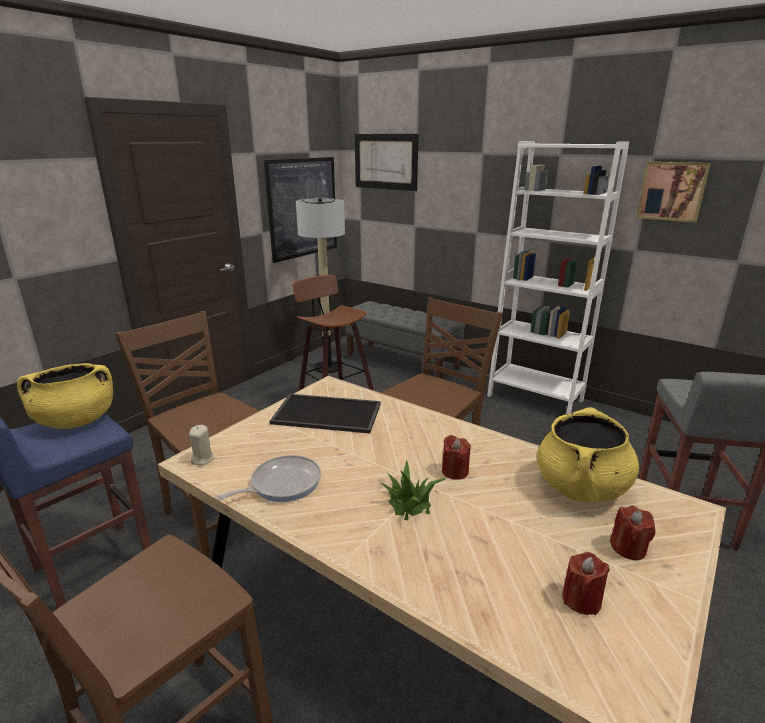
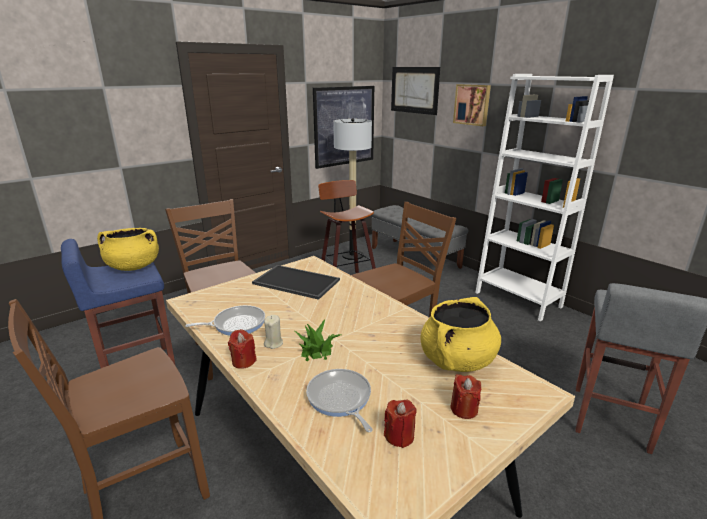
camera: 15 degrees right, 0 degrees up
(202, 459) = (195, 301): beige candle -> beige candle (273, 343)
(455, 471) = (364, 334): red candle -> red candle (243, 361)
(480, 565) = (340, 399): none -> frying pan
(672, 191) = (652, 121): picture -> picture (472, 104)

